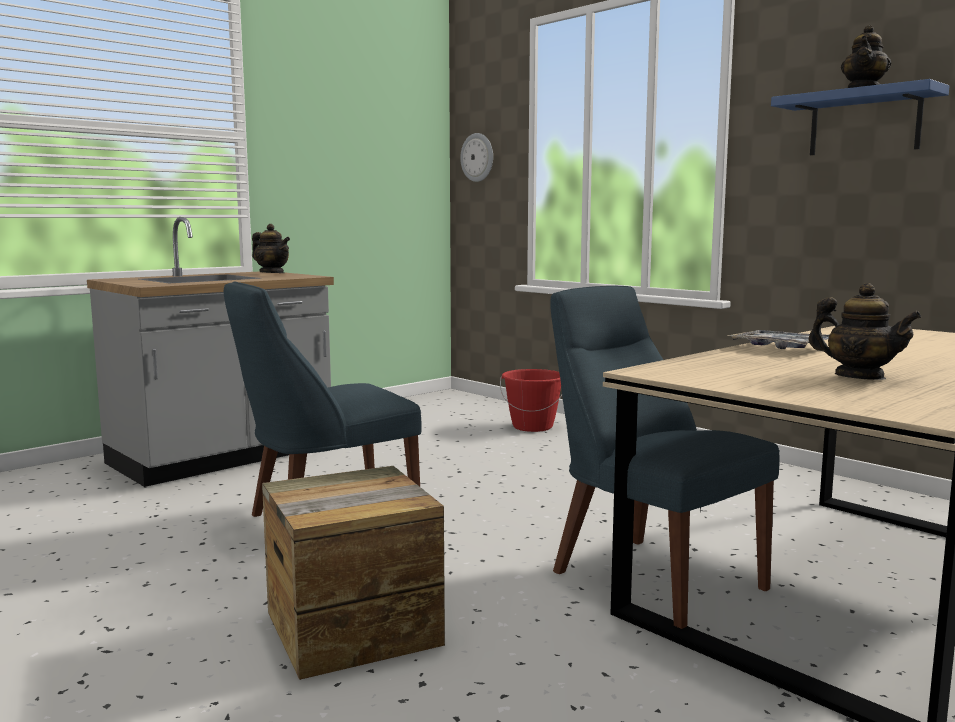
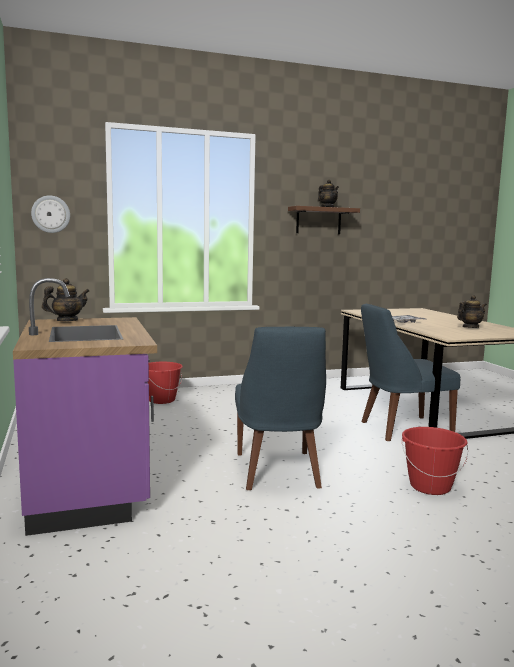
camera: 65 degrees left, 0 degrees up
(222, 457) = (90, 486): grey counter -> purple counter
(352, 628) = (430, 486): crate -> red bucket
(864, 123) = (318, 220): blue shelf -> brown shelf

